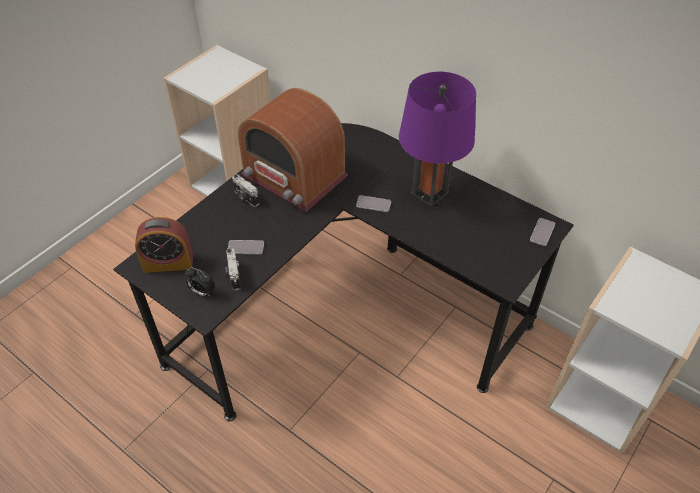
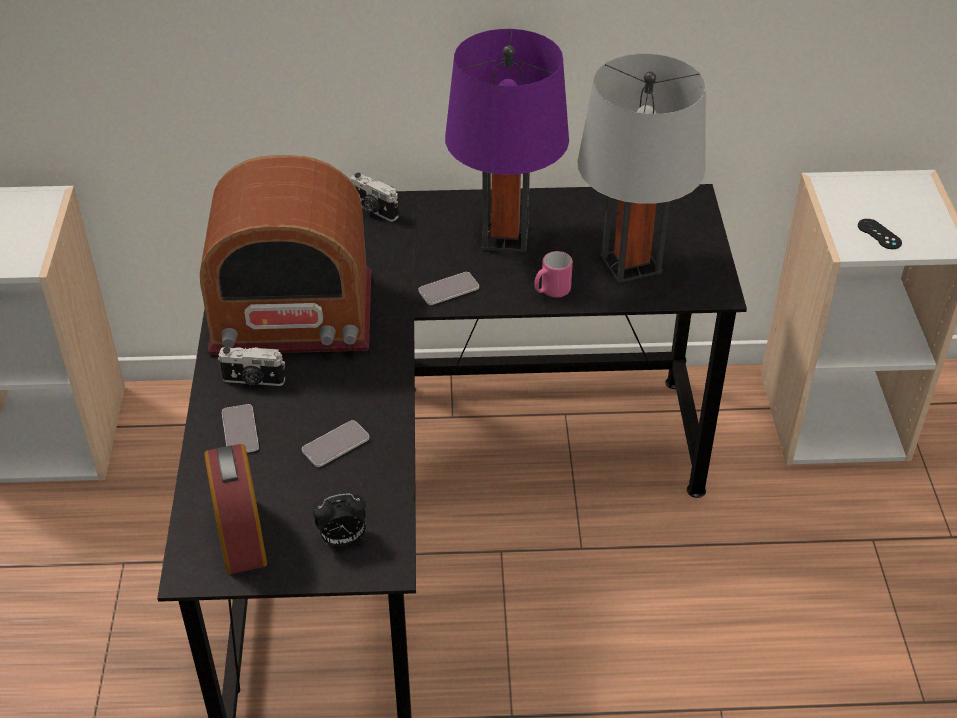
camera: 40 degrees left, 5 degrees down
(168, 263) = (240, 535): alarm clock -> alarm clock turned 60 degrees counterclockwise
(233, 276) = (363, 491): camera -> camera (374, 210)
(420, 233) = (551, 291): none -> pink mug
(477, 243) = (630, 264): none -> grey table lamp
(542, 232) = (689, 211): phone -> phone (240, 430)
(637, 308) = (879, 234): none -> black game controller

